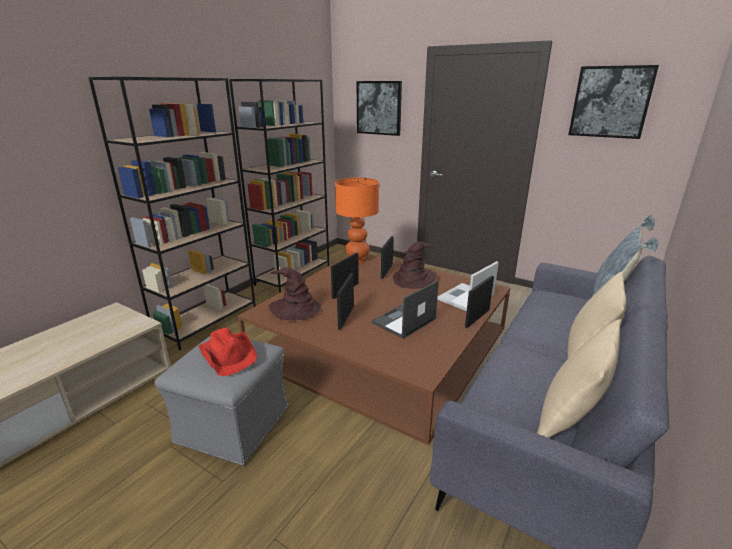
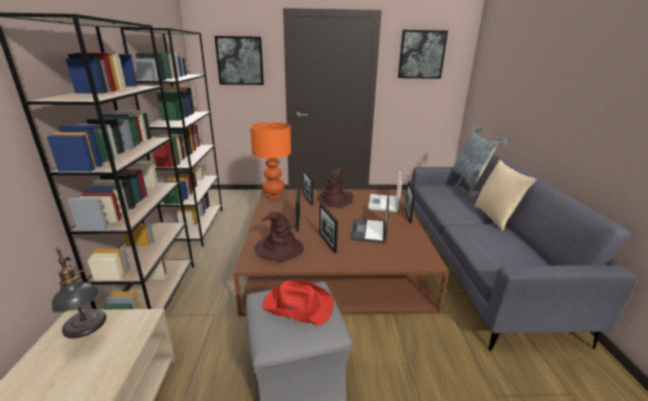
camera: 35 degrees left, 0 degrees up
(109, 321) = (89, 333): none -> grey table lamp
(569, 422) = (538, 256): beige pillow -> none

